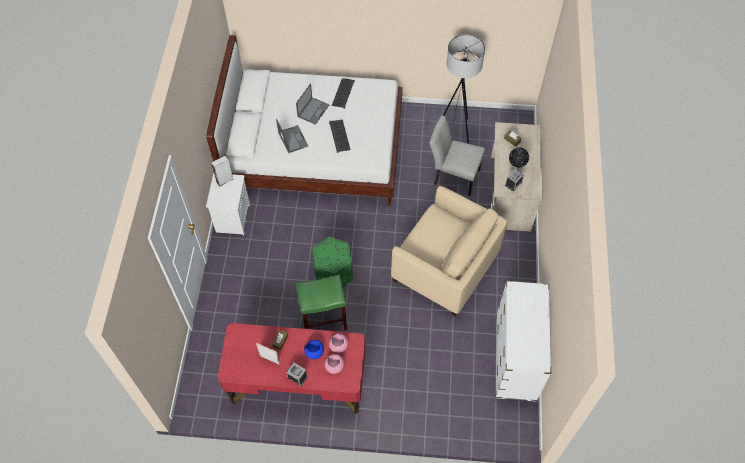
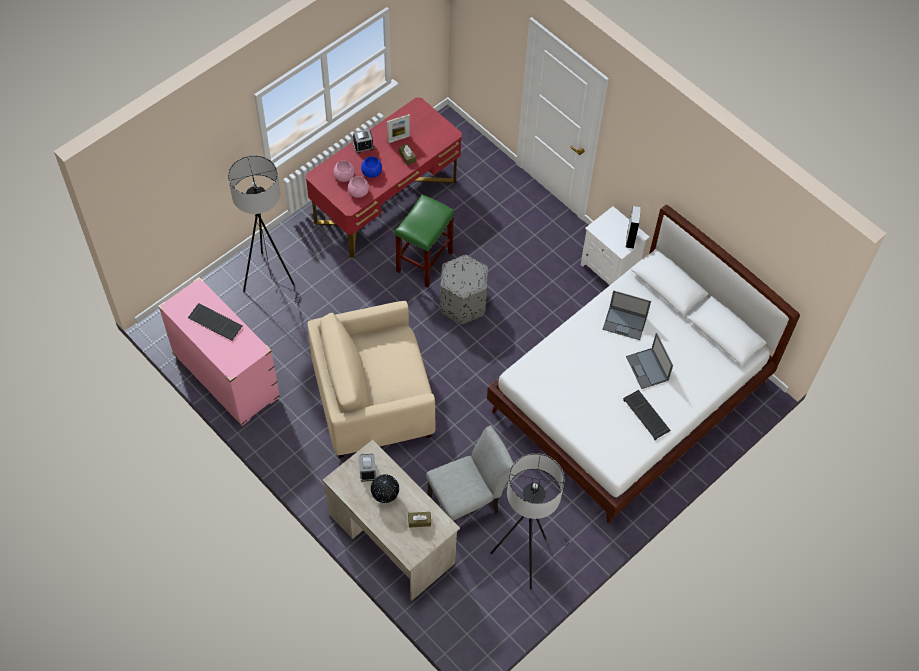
camera: 130 degrees right, 0 degrees up
(333, 274) = (463, 303): green ottoman -> grey ottoman
(340, 136) = (587, 365): keyboard -> keyboard (214, 323)
(424, 399) = (271, 277): none -> grey floor lamp
(515, 358) = (226, 377): white dresser -> pink dresser

